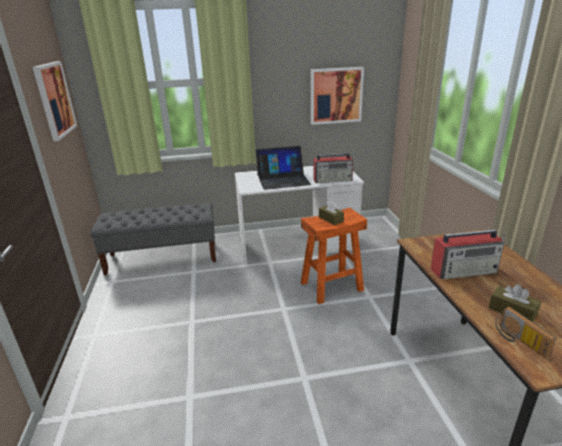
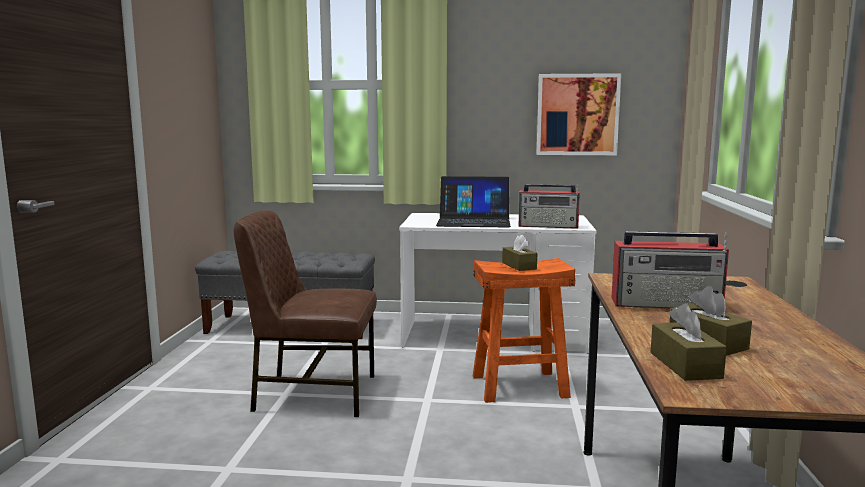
camera: 15 degrees right, 15 degrees down
(54, 99) = (185, 84): picture -> none
(210, 317) = (313, 393): none -> brown chair
(518, 340) = (685, 365): radio -> brown tissue box

